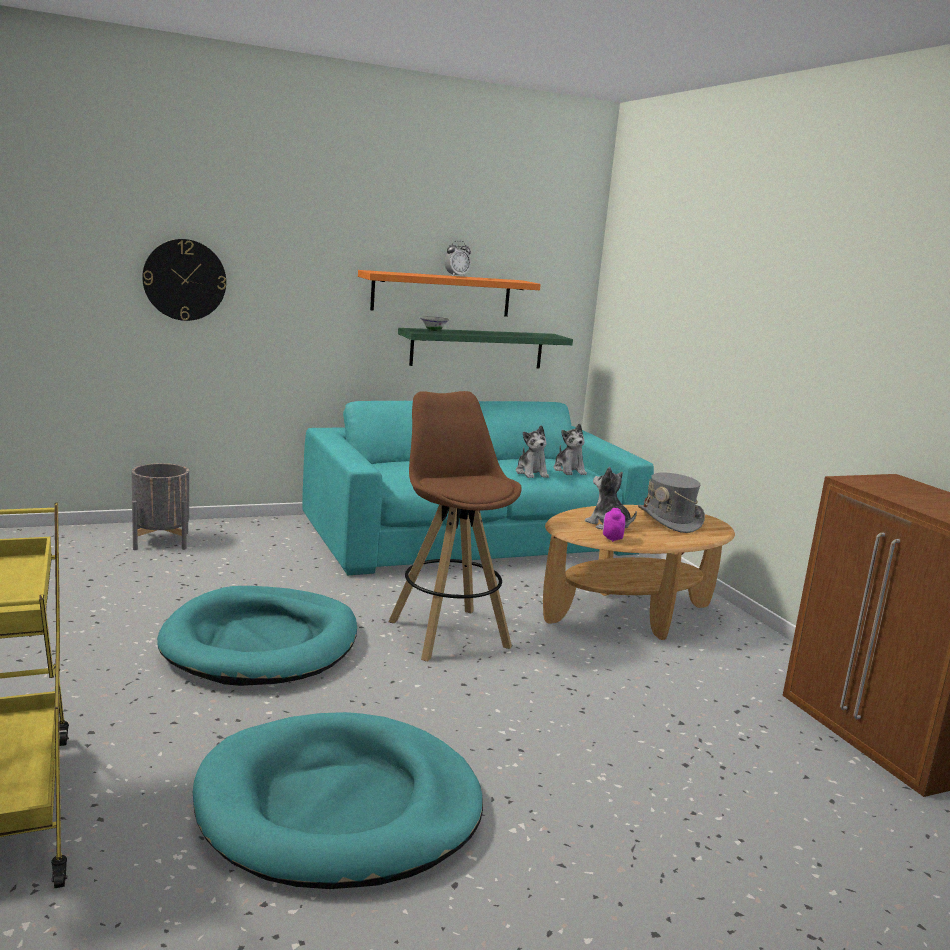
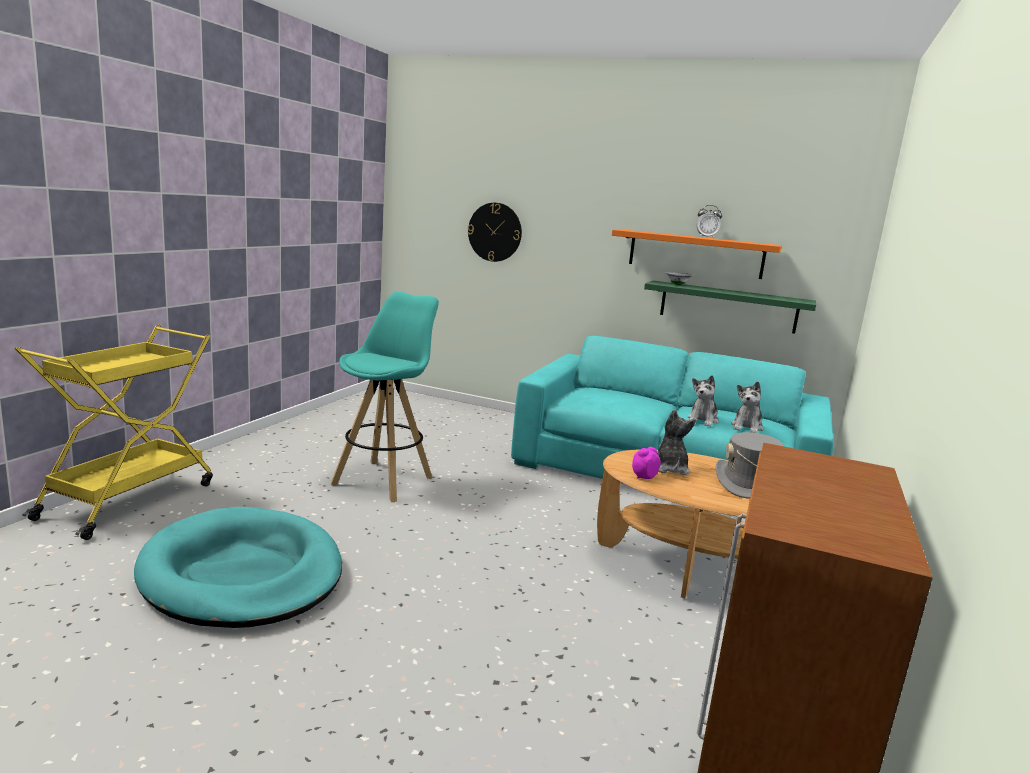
camera: 45 degrees right, 0 degrees up
(161, 541) = (444, 413): grey planter -> none
(261, 643) = (385, 480): turquoise dog bed -> turquoise stool
(448, 632) = (509, 519): brown stool -> none

